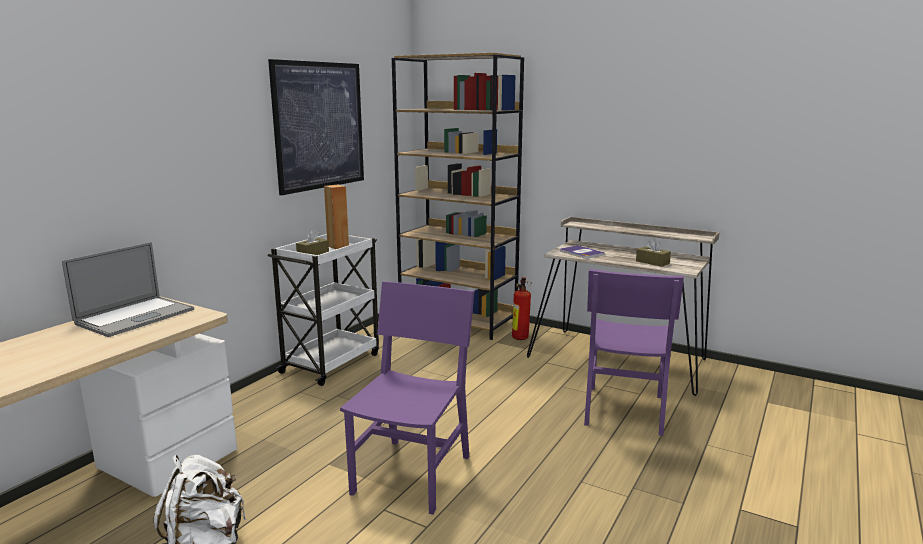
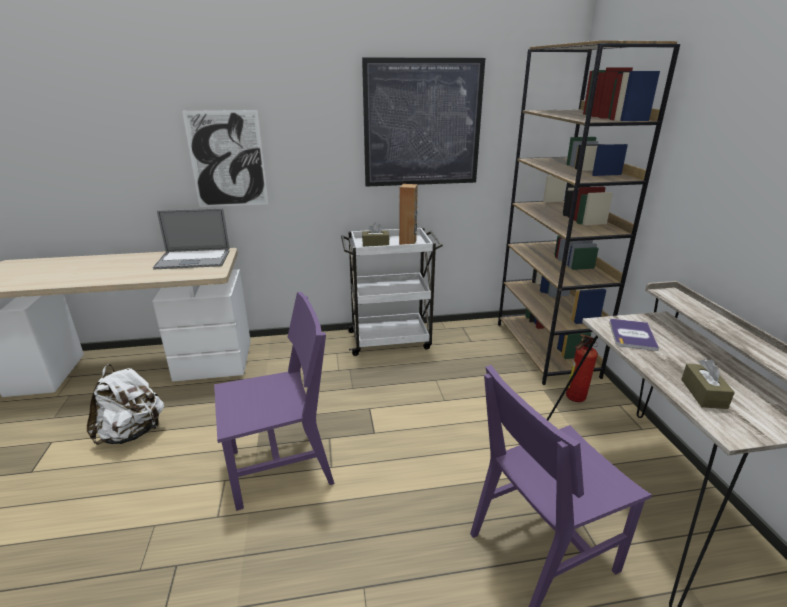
camera: 50 degrees right, 10 degrees up
(139, 179) = (227, 160): none -> picture

